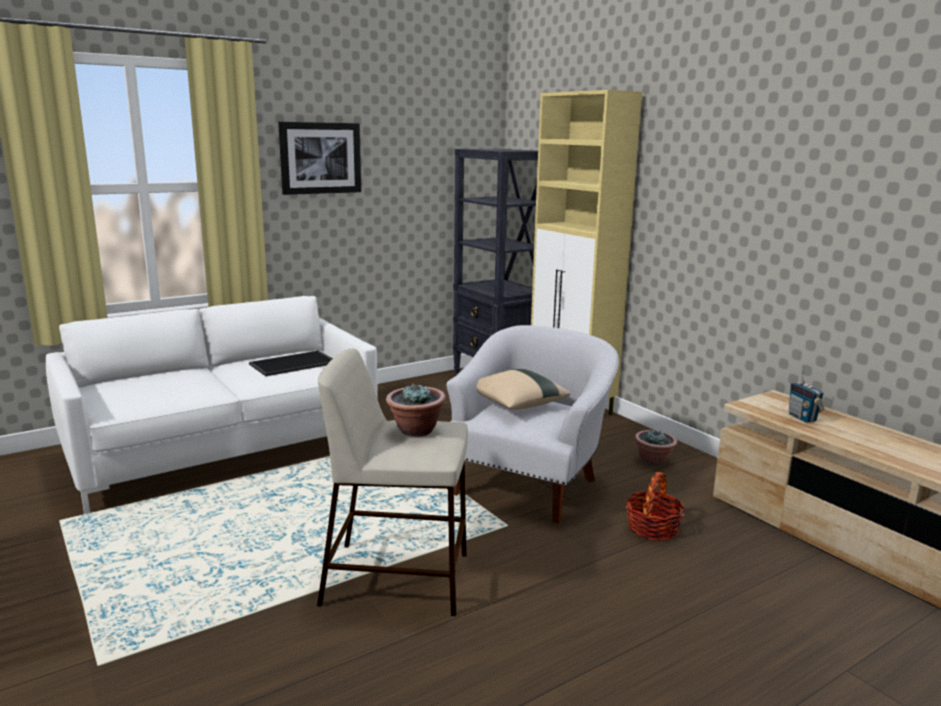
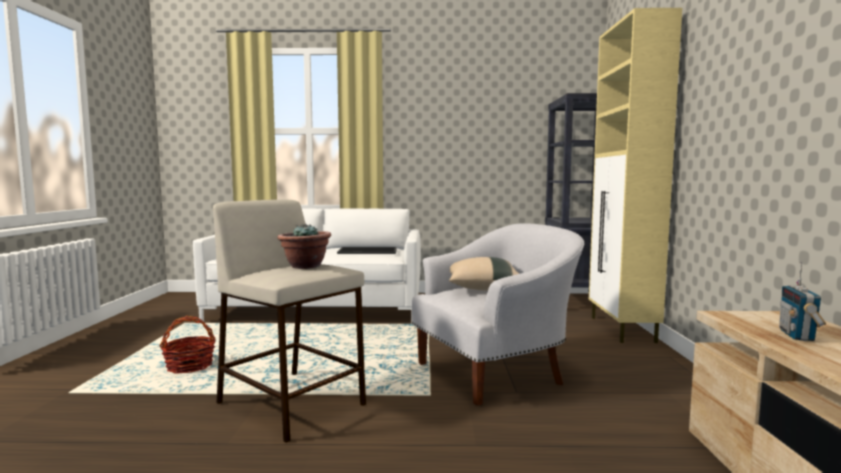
camera: 35 degrees right, 10 degrees down
(320, 158) = (432, 112): picture -> none
(652, 528) = (572, 438): basket -> basket (190, 366)
(653, 461) = (654, 385): potted plant -> none

